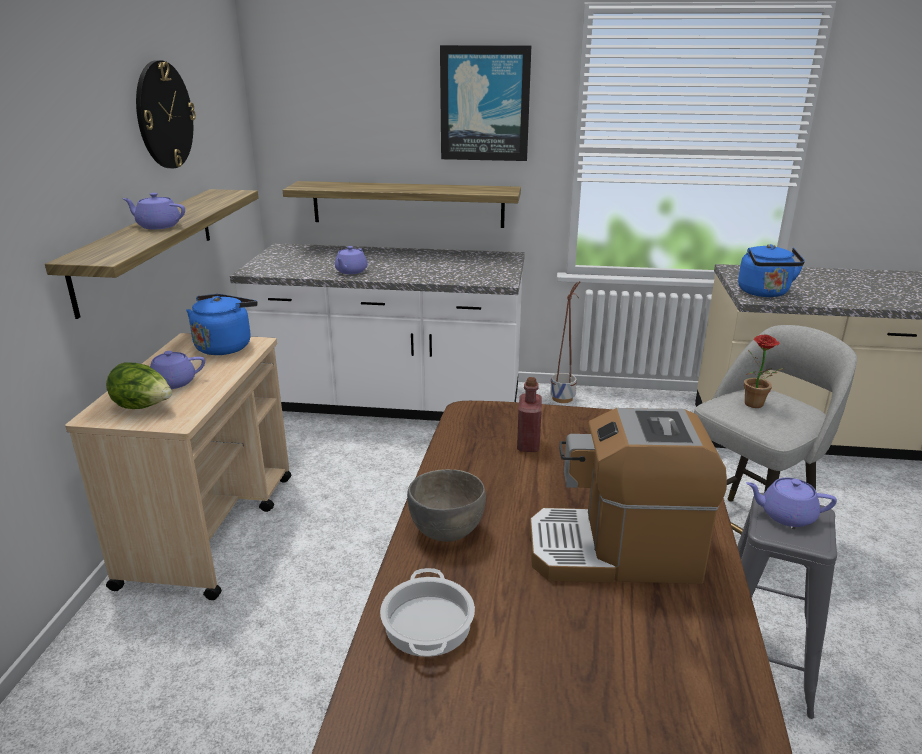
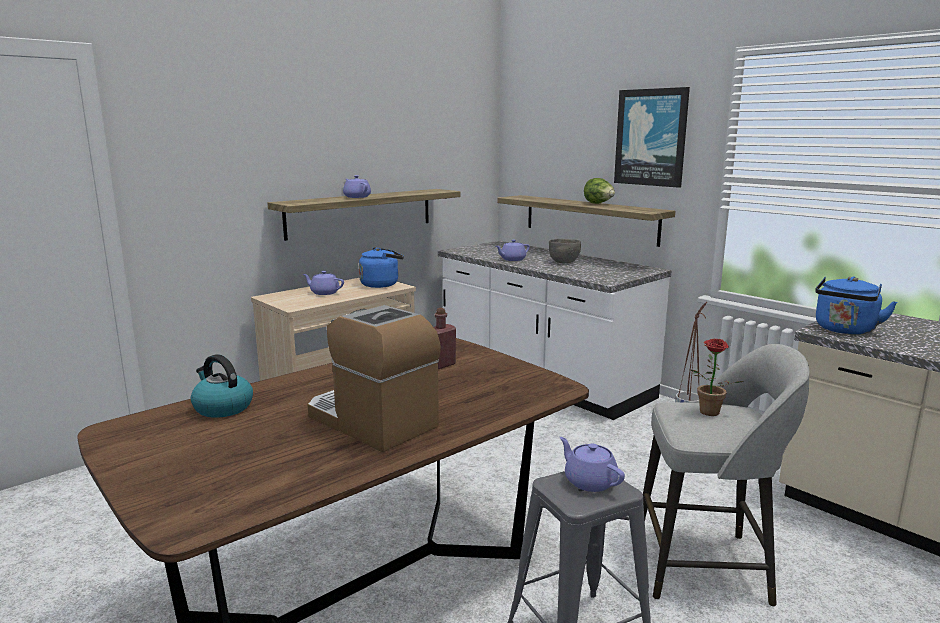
camera: 40 degrees right, 10 degrees down
(144, 407) = (292, 298): lettuce -> lettuce (599, 204)
(164, 115) = (399, 133): wall clock -> none
(429, 624) = (222, 407): cooking pot -> kettle
(447, 531) = (309, 382): grey bowl -> grey bowl (564, 262)

